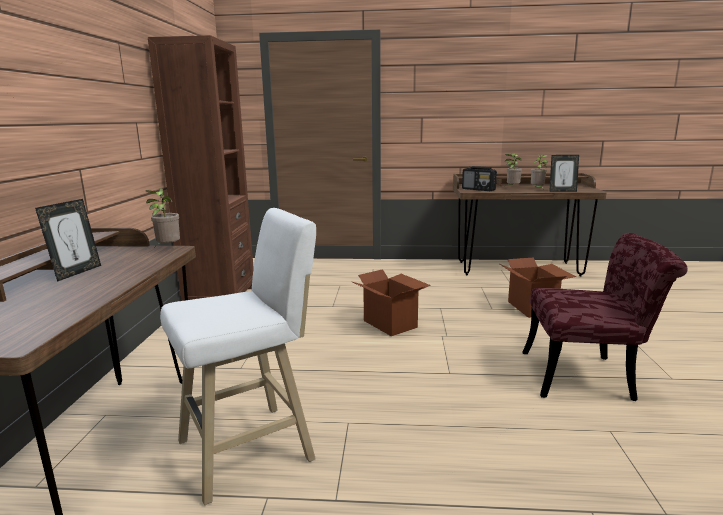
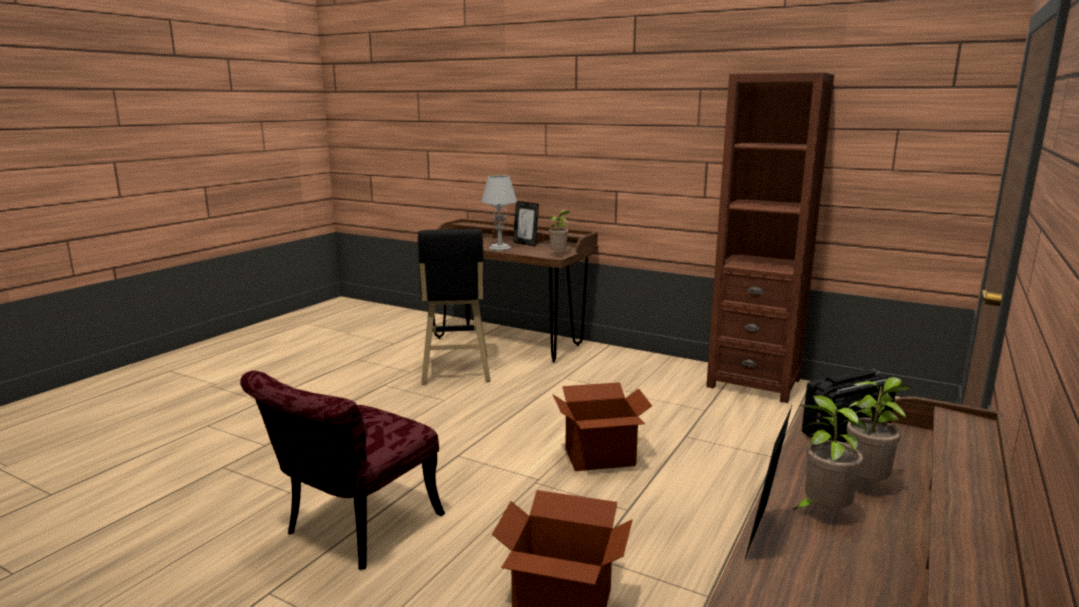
camera: 115 degrees right, 0 degrees up
(116, 279) = (499, 248): none -> grey table lamp
(252, 448) = (455, 372): white stool -> black stool

